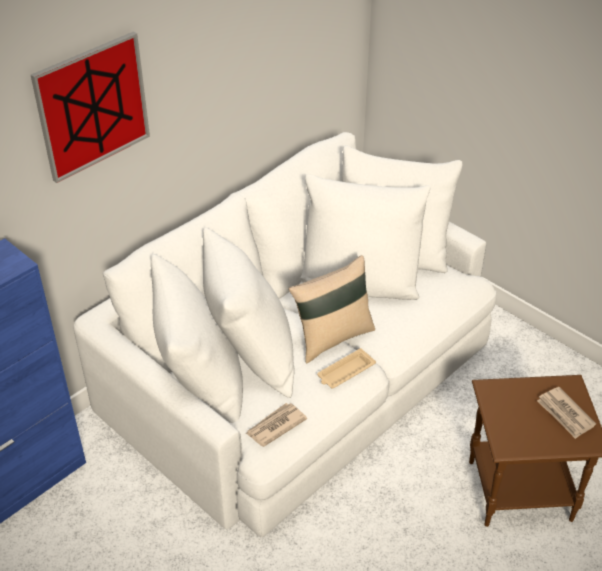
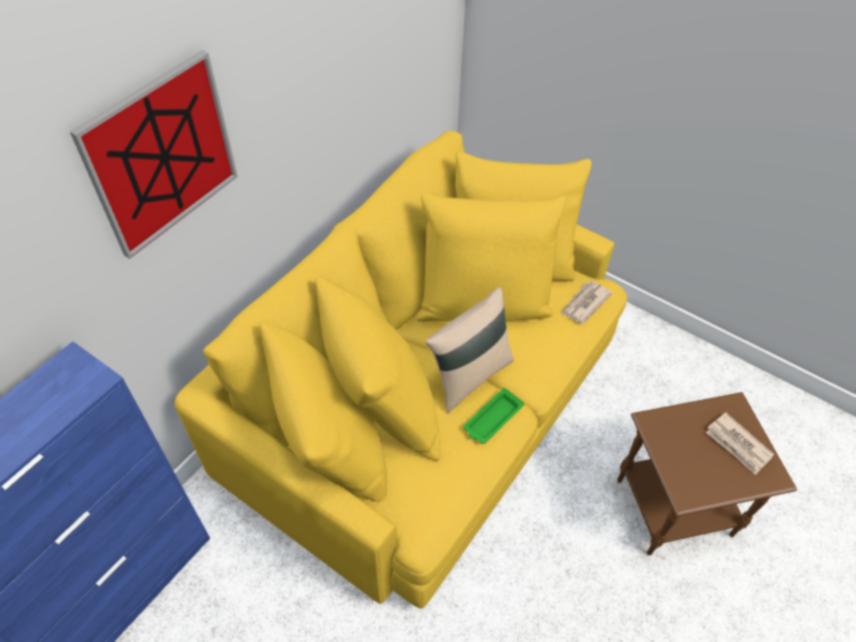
camera: 10 degrees left, 10 degrees up
(275, 426) = (429, 501): newspaper -> newspaper (584, 303)
(299, 377) = (424, 401): white sofa -> yellow sofa
(345, 372) = (492, 419): beige tray -> green tray

